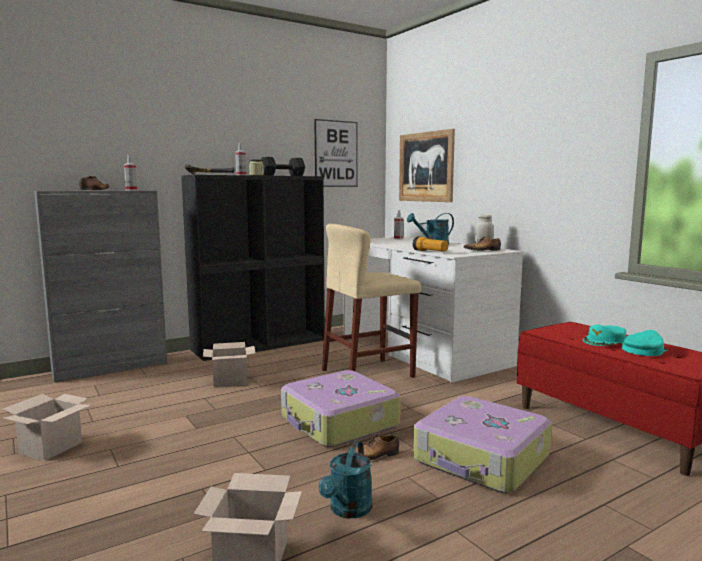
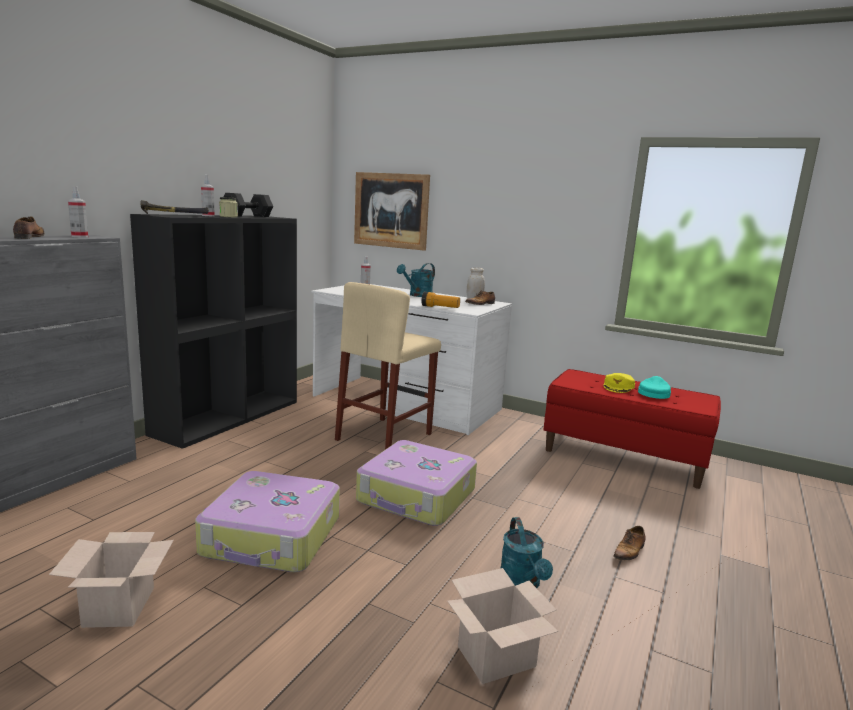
camera: 30 degrees left, 5 degrees up
(229, 381) = (248, 471): cardboard box -> none
(336, 154) = (290, 188): picture -> none
(374, 456) = (485, 524): shoe -> shoe (629, 551)
(481, 459) = (567, 507): suitcase -> suitcase (272, 537)
(604, 341) = (618, 387): turquoise cap -> yellow cap

